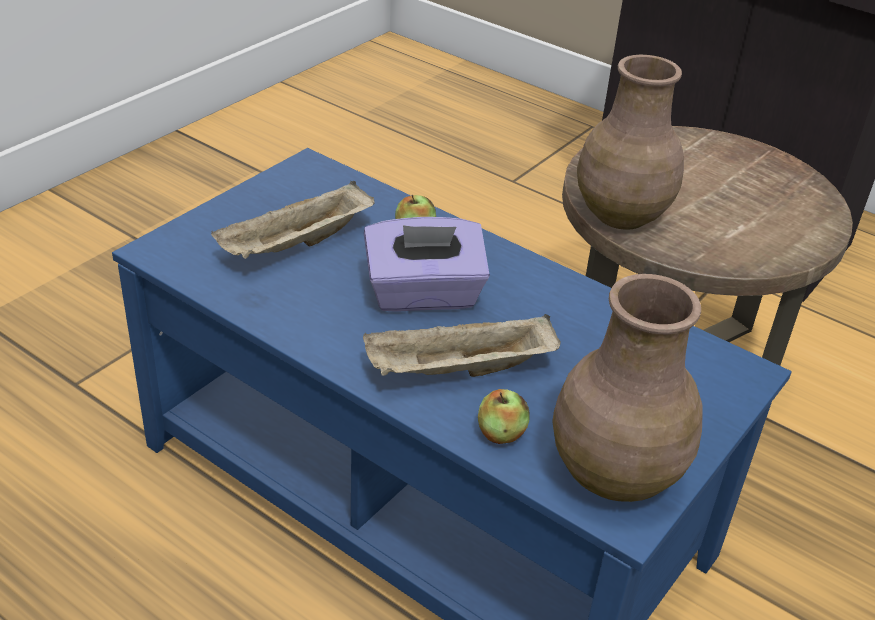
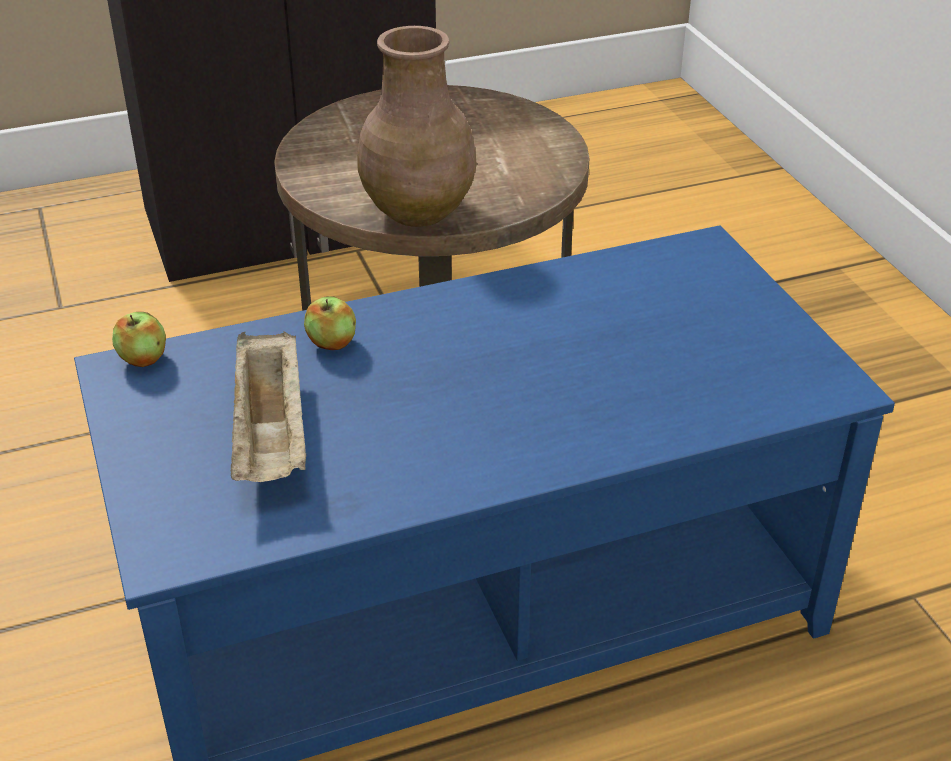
camera: 55 degrees left, 0 degrees up
(424, 295) = (446, 378): purple tissue box -> none
(458, 371) = (585, 403): beige tray -> none
(501, 433) = (691, 413): apple -> apple (143, 358)
(616, 473) = (785, 369): brown vase -> none

